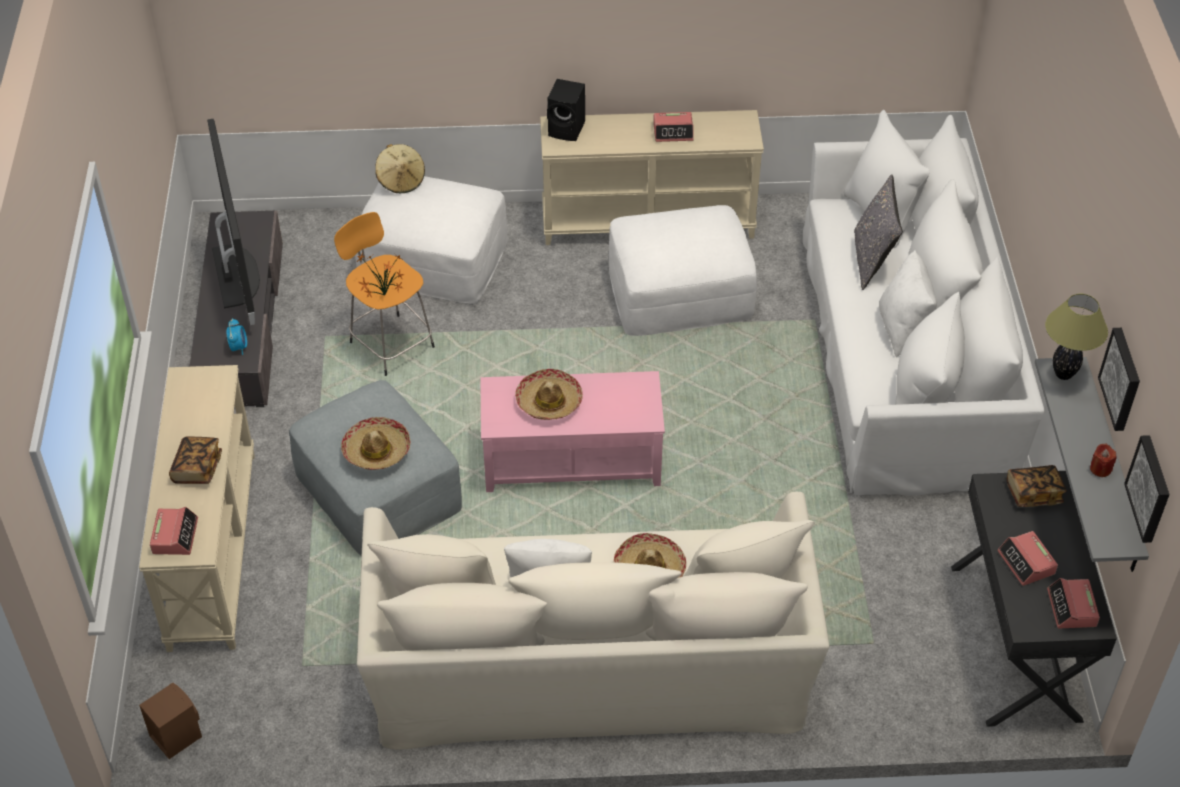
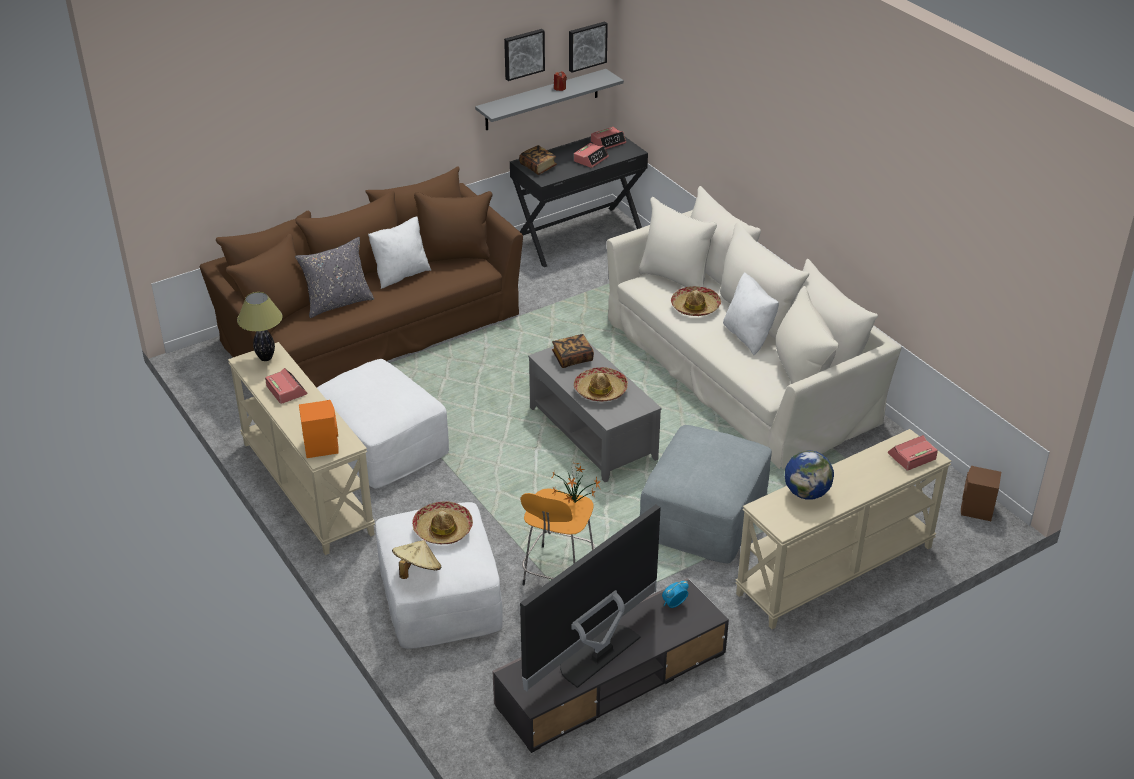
camera: 120 degrees left, 10 degrees down
(197, 468) = (851, 475): book -> book (572, 358)
(208, 419) = (806, 493): none -> globe
(376, 450) = (719, 449): hat -> hat (443, 529)
(568, 129) = (321, 446): black speaker -> orange speaker
(571, 459) = (593, 433): pink coffee table -> grey coffee table
(904, 353) = (372, 327): white sofa -> brown sofa
(1063, 374) = (497, 109): table lamp -> table lamp (266, 358)

